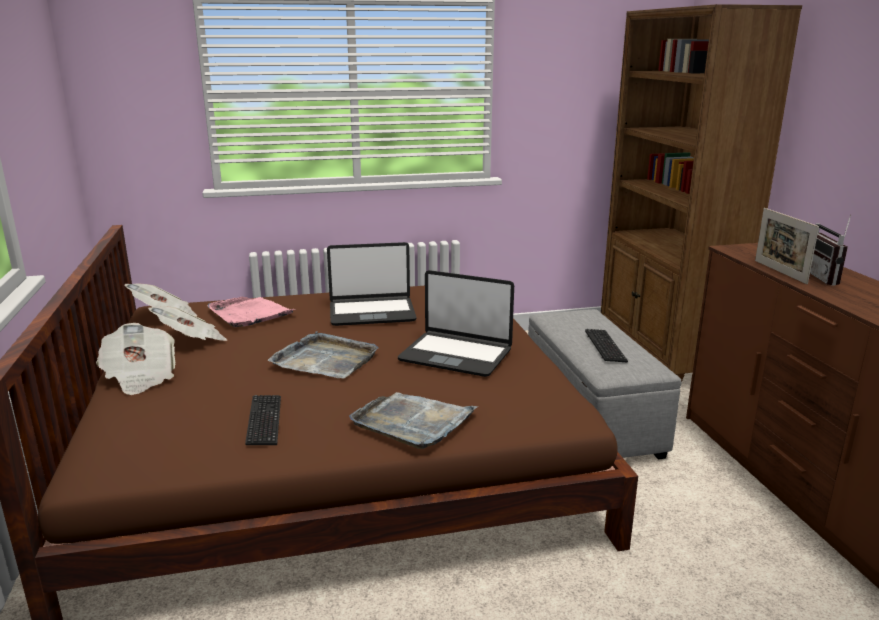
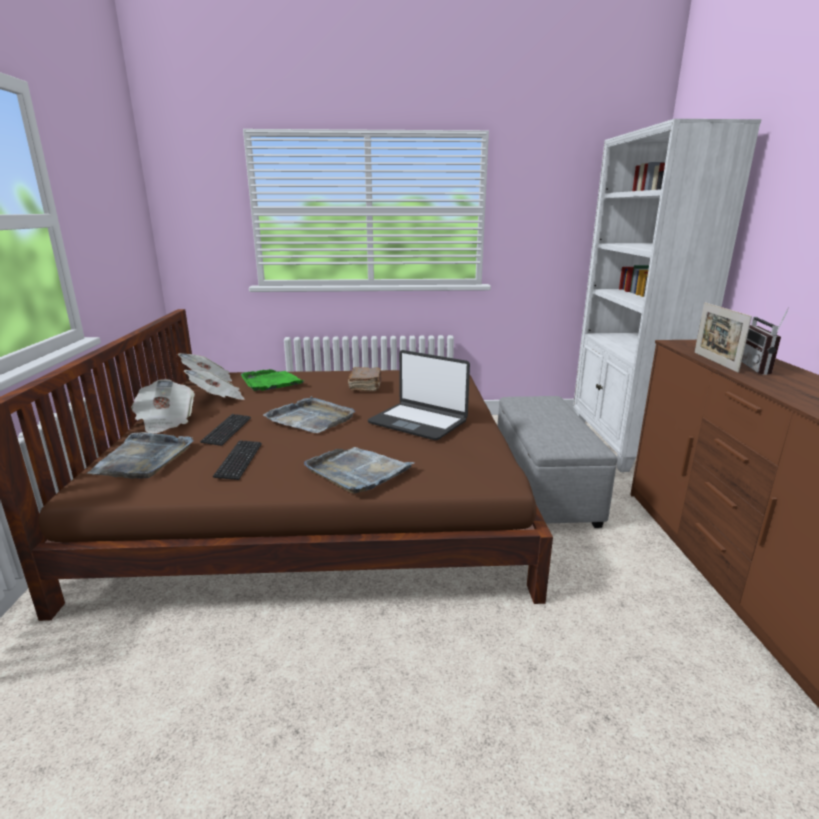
camera: 10 degrees right, 0 degrees up
(141, 429) = (144, 458): none -> grey tray
(249, 314) = (271, 382): pink tray -> green tray
(372, 312) = (366, 386): laptop -> brown book
(605, 347) = (555, 425): keyboard -> keyboard (227, 431)
(663, 357) = (623, 444): brown bookcase -> white bookcase

